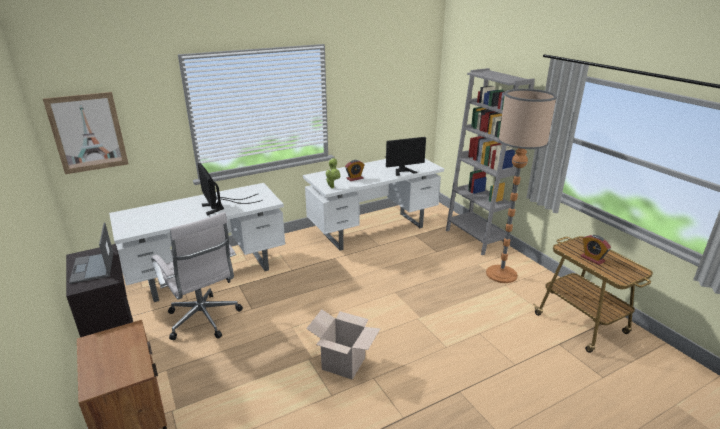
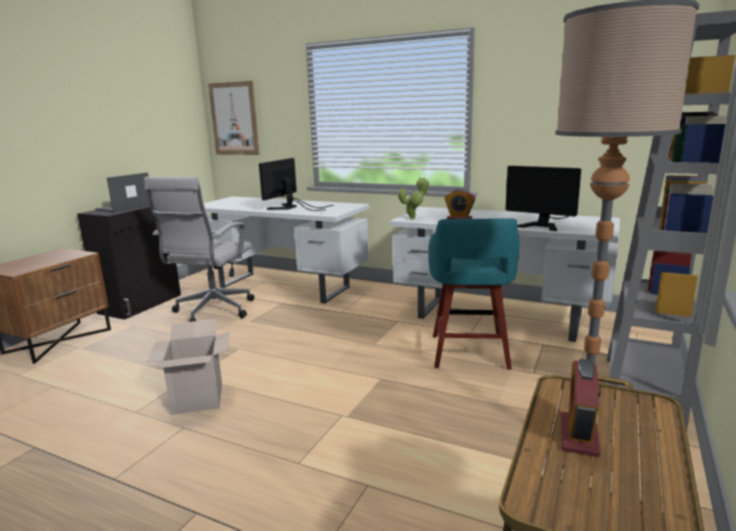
camera: 55 degrees right, 10 degrees down
(399, 256) = (469, 353): none -> turquoise stool

